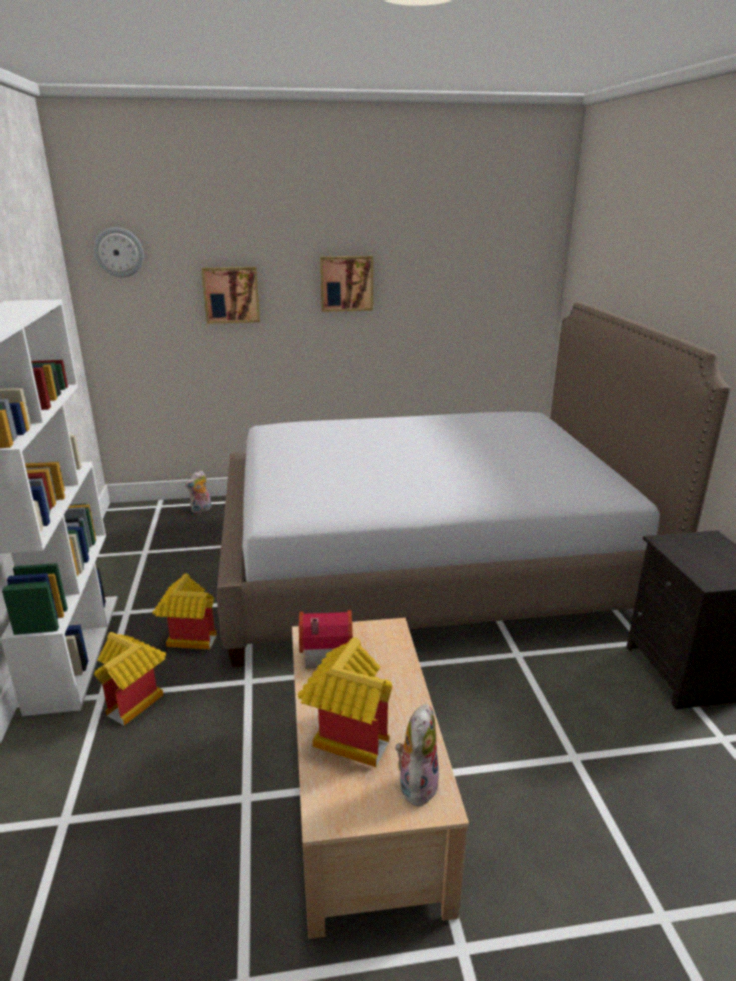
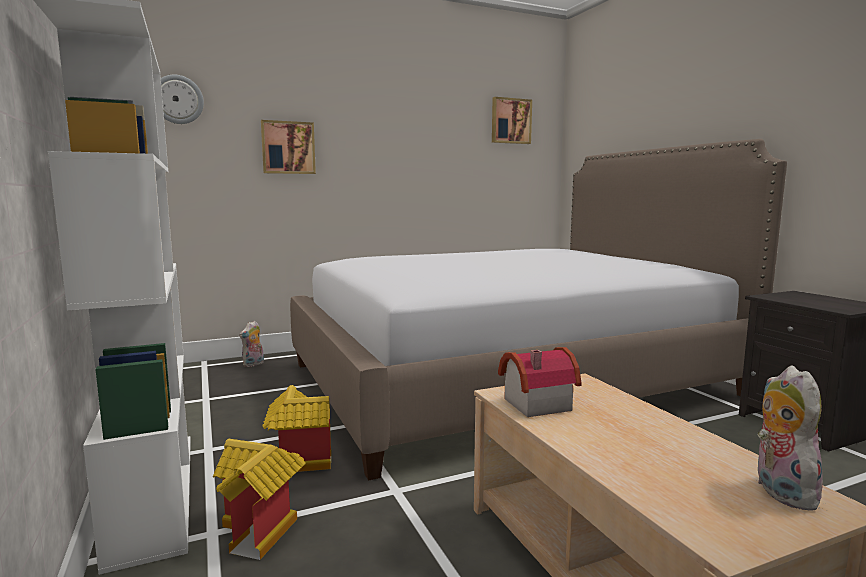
camera: 15 degrees left, 15 degrees down
(346, 283) = (392, 143): picture -> picture (510, 121)
(346, 734) = (641, 461): toy house -> none

